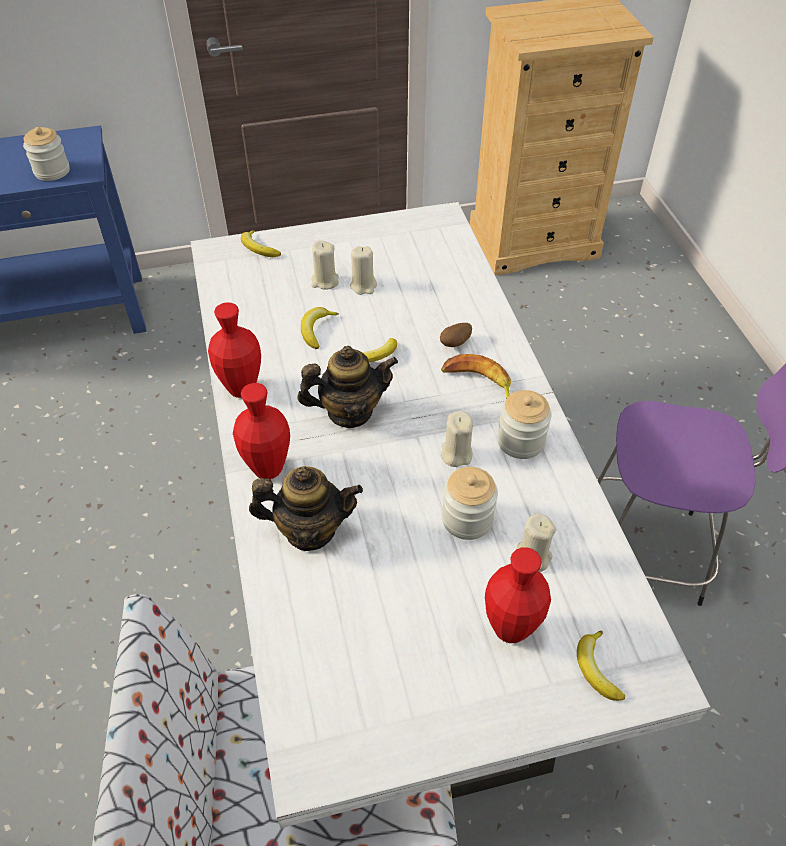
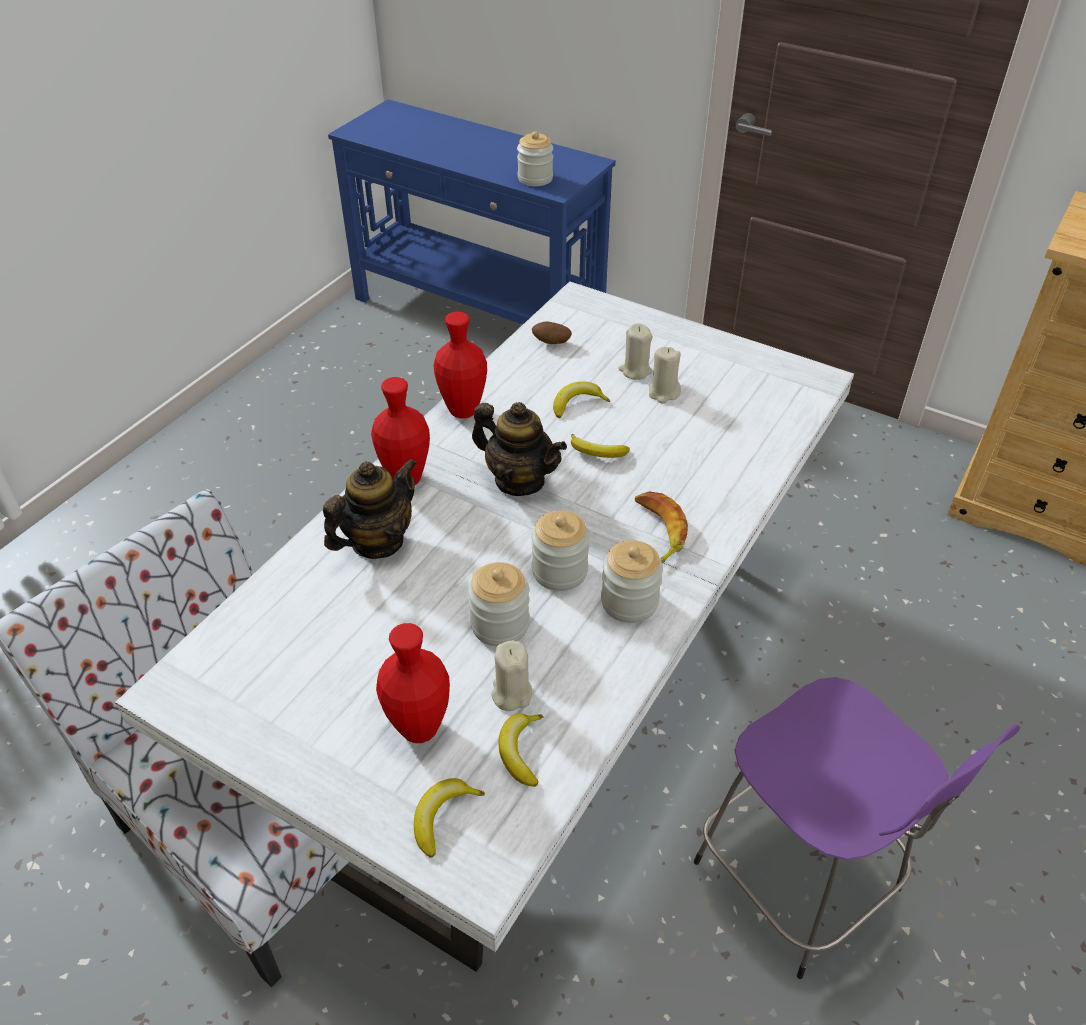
camera: 45 degrees right, 5 degrees down
(258, 249) = (614, 315): banana -> banana (520, 751)
(309, 530) = (377, 541): teapot -> teapot turned 90 degrees counterclockwise
(455, 343) = (681, 487): potato -> potato (551, 343)
(456, 454) = (559, 571): beige candle -> jar

